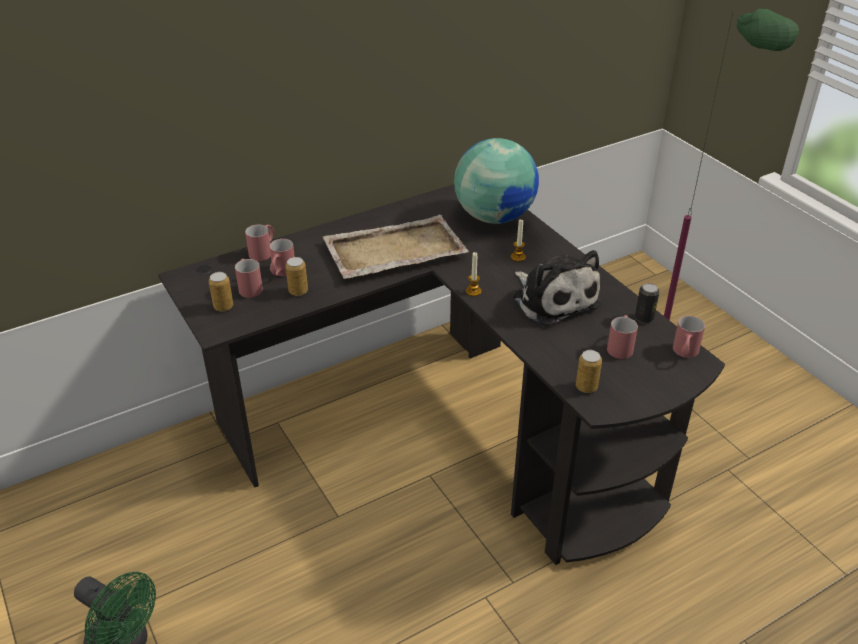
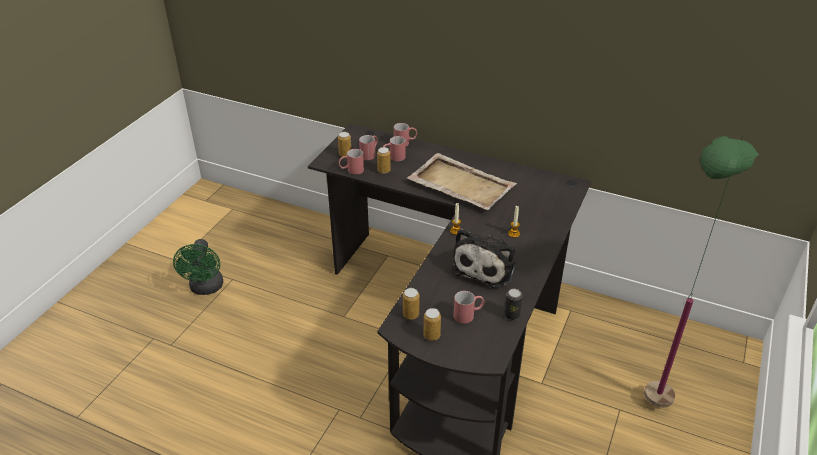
camera: 55 degrees right, 0 degrees up
(494, 216) = (547, 205): globe -> none
(633, 387) = (431, 335): none -> can
(684, 353) = (492, 348): red mug -> red mug (351, 170)

